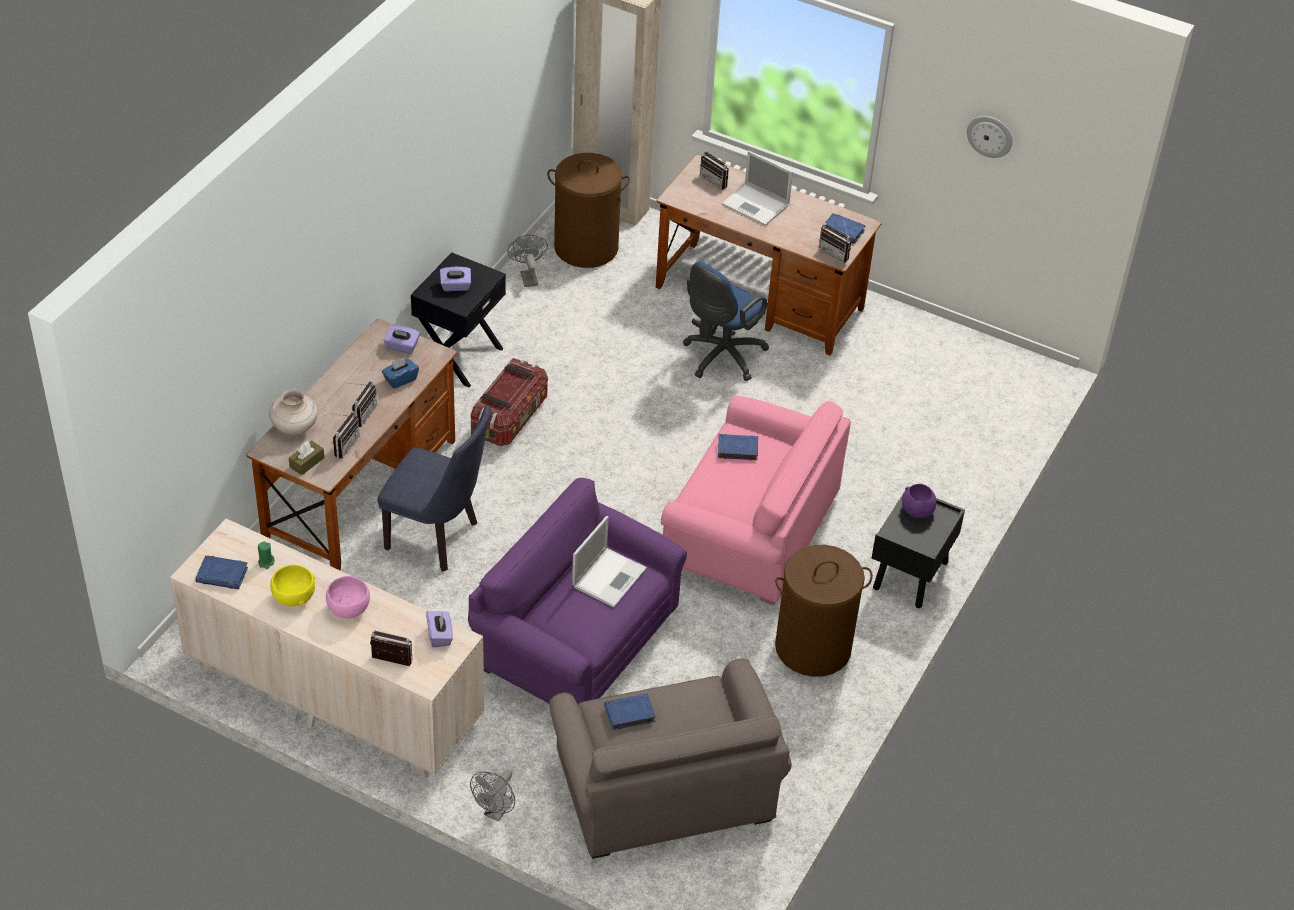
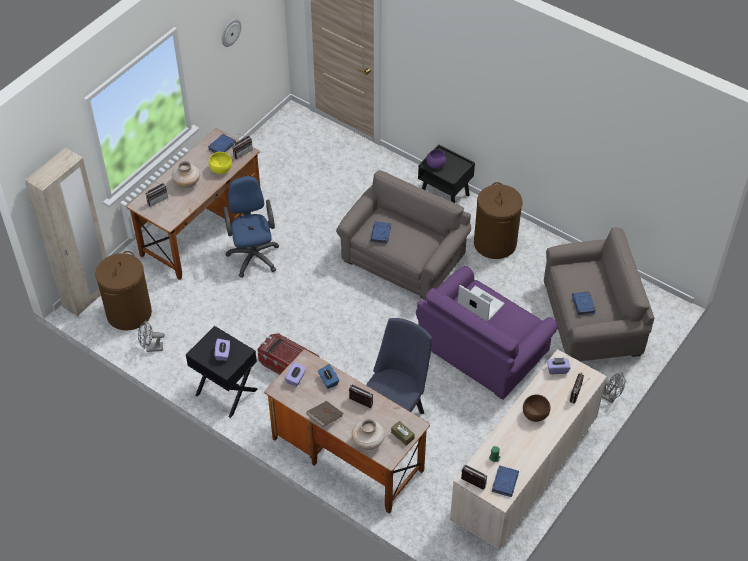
camera: 80 degrees left, 5 degrees up
(293, 597) = (525, 443): yellow bowl -> yellow bowl (221, 169)
(334, 381) = (325, 418): none -> brown book
(343, 445) = (387, 415): radio -> radio (471, 484)
(348, 609) = (535, 414): pink bowl -> brown bowl
(721, 357) = (253, 254): blue office chair -> blue office chair turned 150 degrees counterclockwise
(750, 530) = (403, 259): pink armchair -> grey armchair
(756, 205) = (187, 183): laptop -> beige vase

